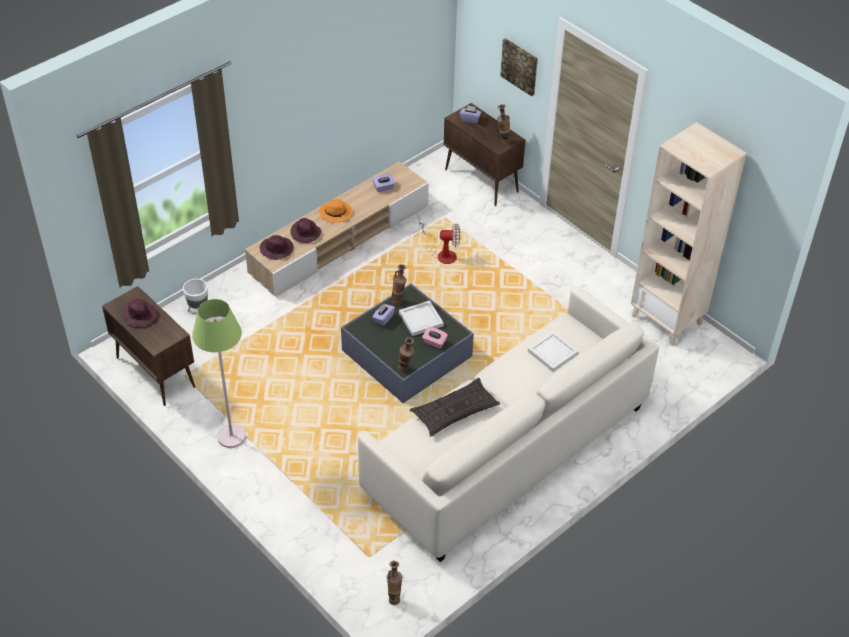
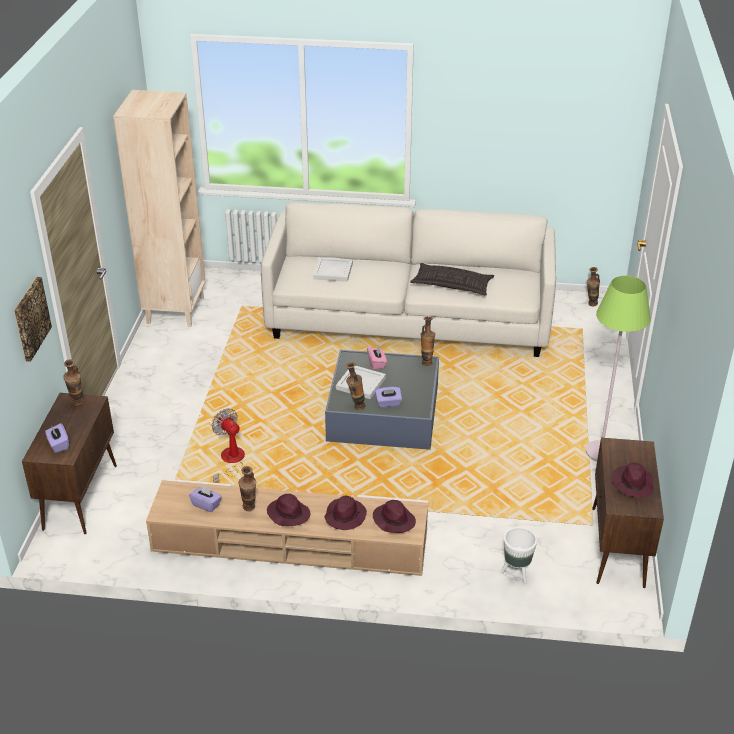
camera: 130 degrees left, 10 degrees down
(336, 213) = (288, 514): orange hat -> purple hat
(358, 201) = (249, 510): none -> vase

